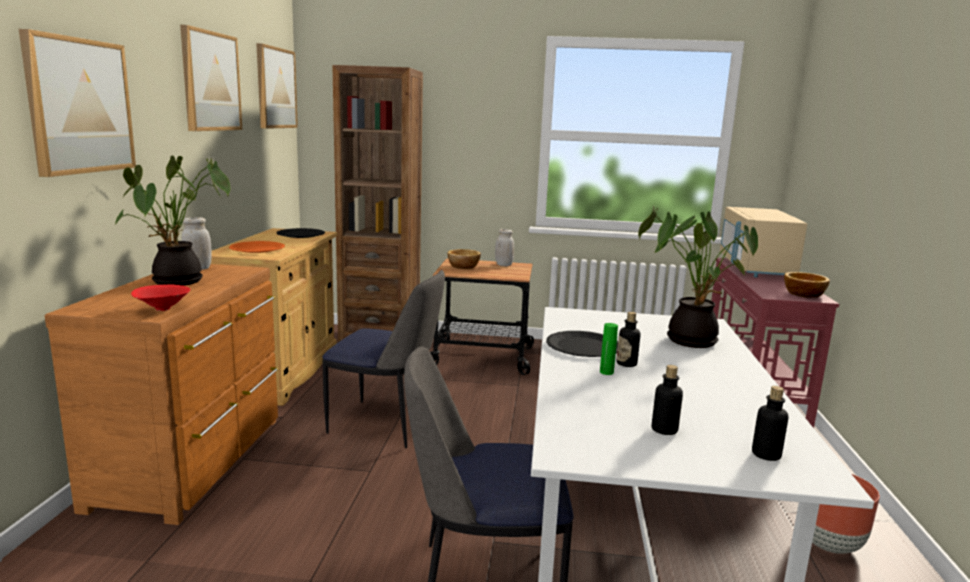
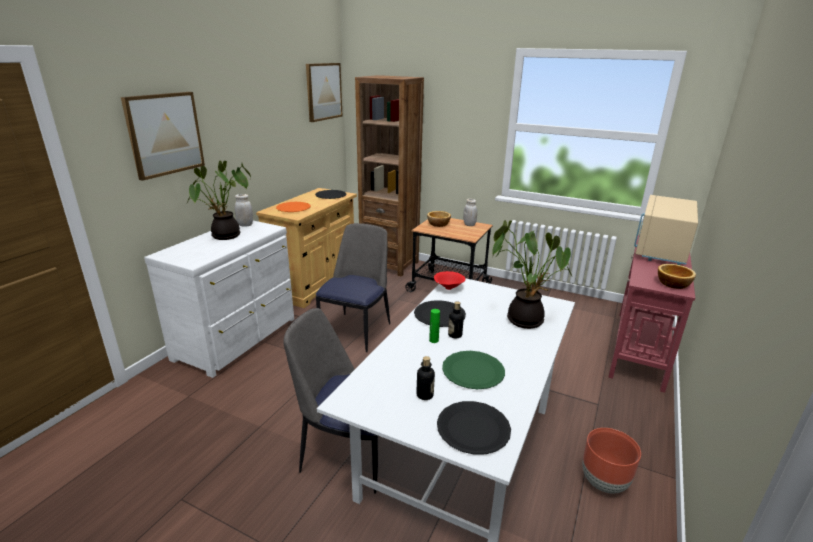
camera: 20 degrees right, 10 degrees up
(161, 310) = (200, 259): red bowl -> red bowl (448, 288)
(195, 461) = (239, 338): brown dresser -> white dresser
(210, 81) = (265, 99): picture -> none
(386, 424) = (357, 331): chair -> chair turned 105 degrees counterclockwise
(693, 397) = (473, 371): none -> green plate
(766, 454) = (473, 429): bottle -> black plate

